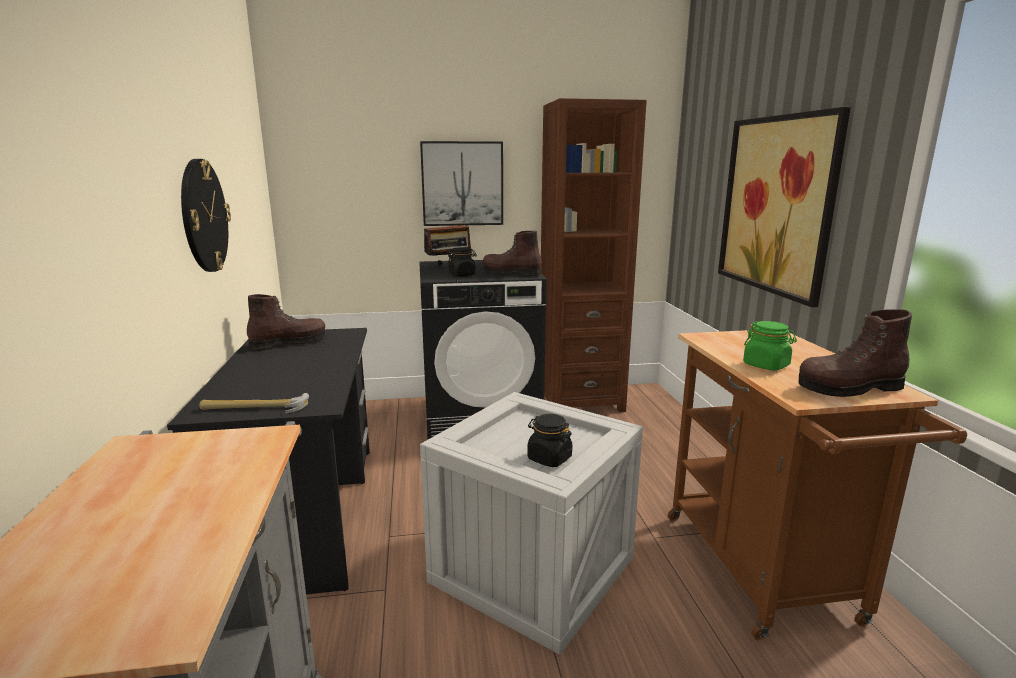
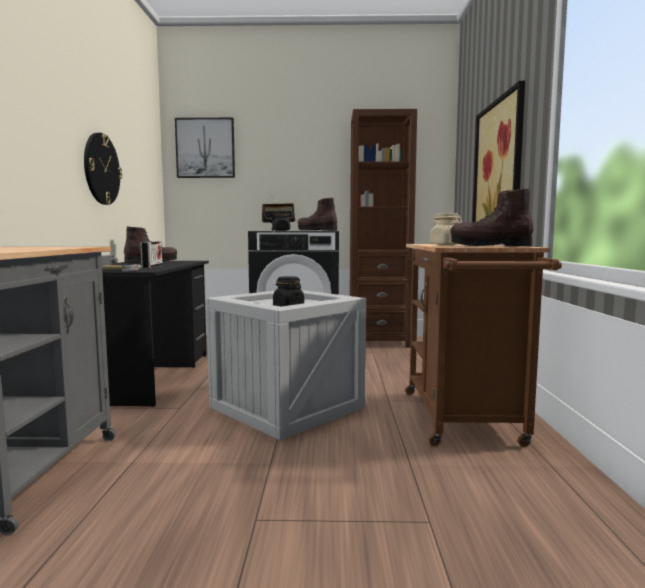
camera: 10 degrees right, 10 degrees down
(311, 375) = (152, 266): none -> radio
(462, 184) = (293, 177): picture -> picture (205, 148)
(766, 365) = (446, 245): green jar -> beige jar

